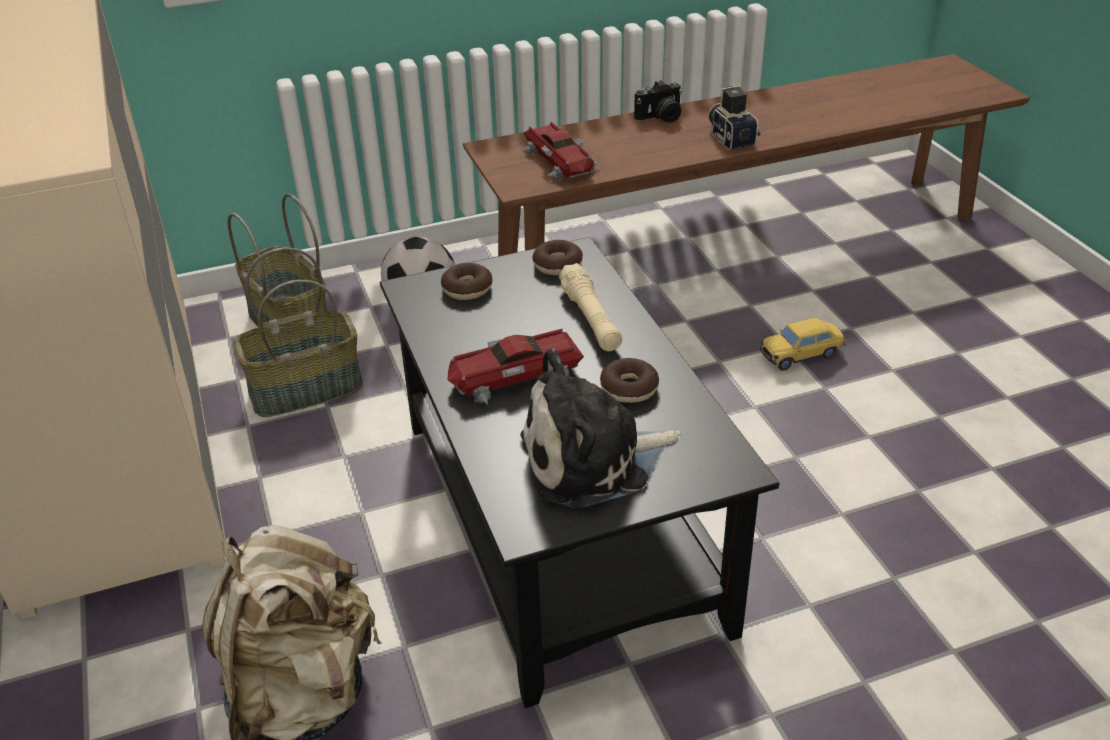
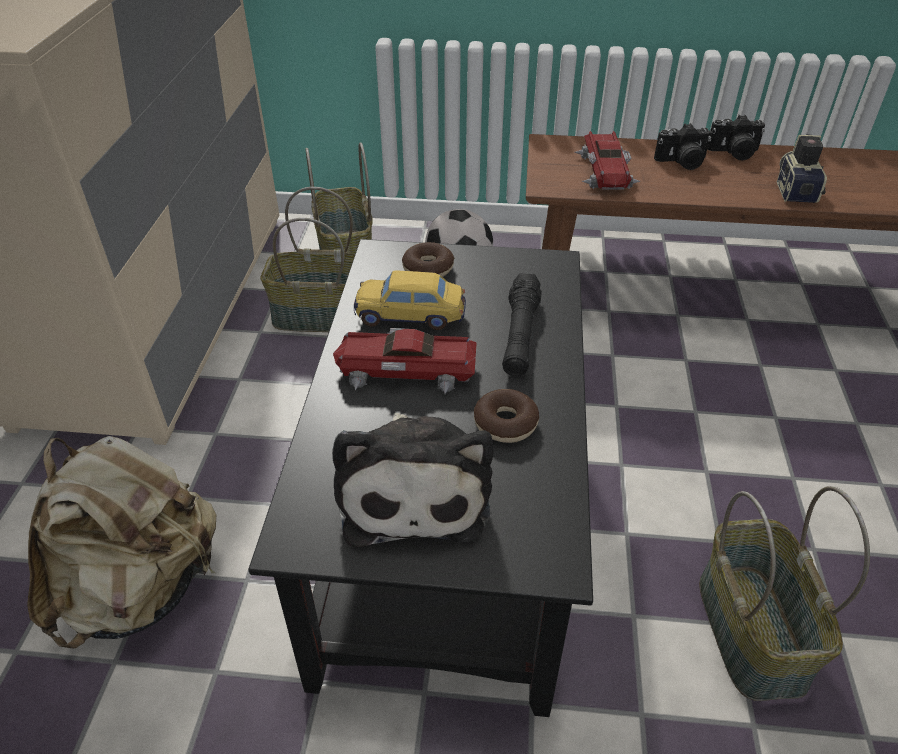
camera: 25 degrees right, 5 degrees up
(557, 265) = (527, 270): donut -> none
(590, 318) = (520, 335): beige flashlight -> black flashlight
(593, 459) = (414, 489): plush toy -> plush toy turned 105 degrees counterclockwise
(622, 137) = (682, 162): none -> camera
(801, 355) = (785, 433): toy car -> toy car (410, 316)
(858, 513) = (753, 632): none -> basket

